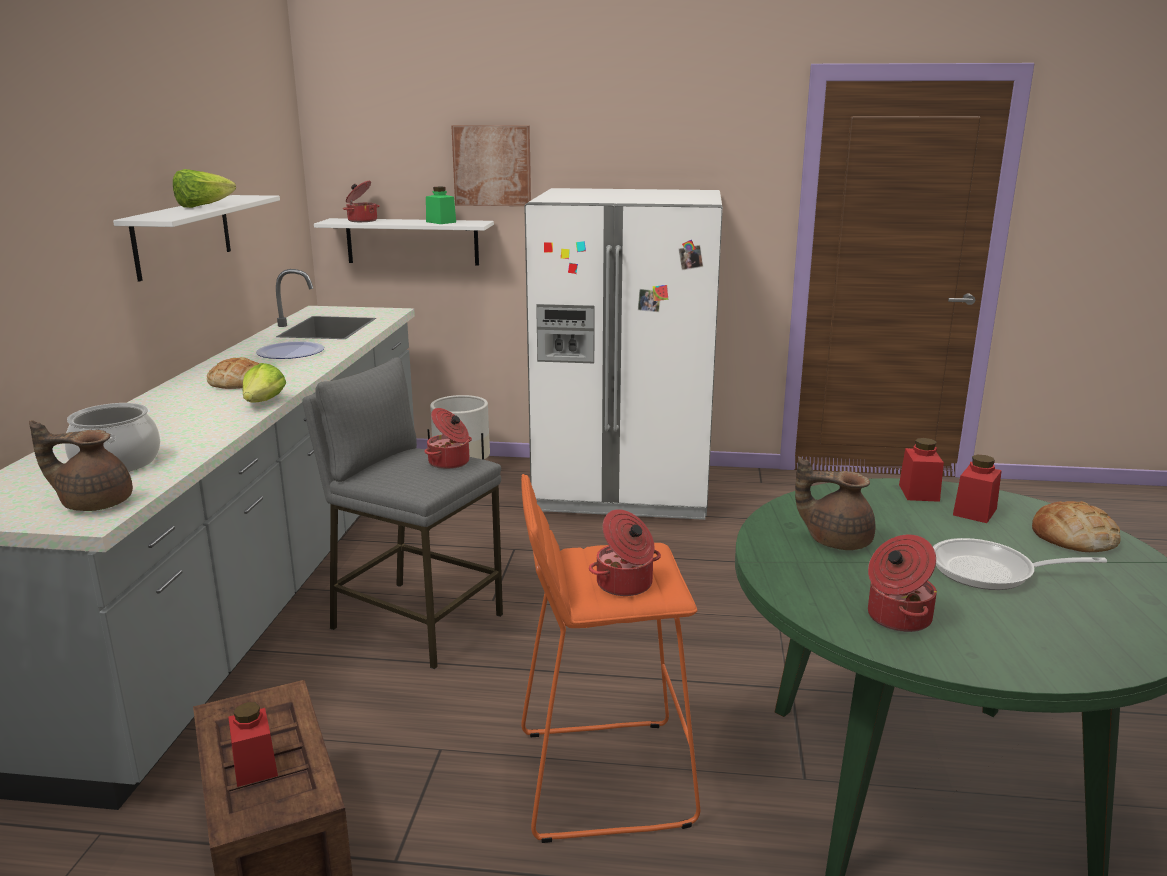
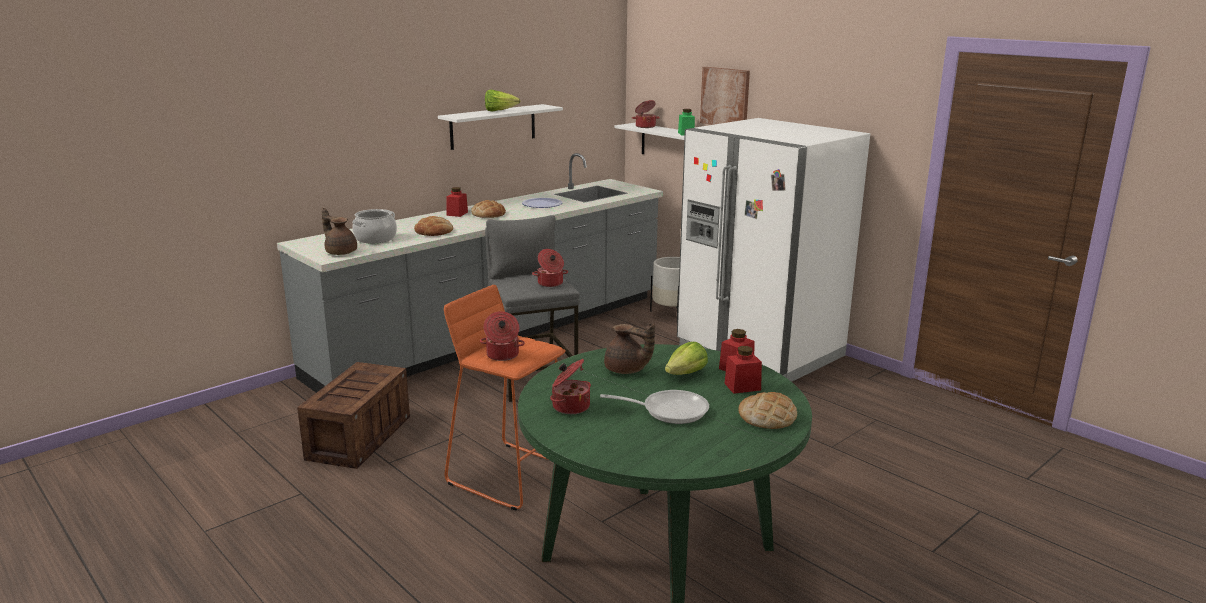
camera: 40 degrees right, 0 degrees up
(205, 426) = (434, 231): none -> bread
(255, 766) = (346, 389): red jar -> red jar (457, 214)
(264, 402) = (477, 227): lettuce -> lettuce (686, 374)
(836, 540) = (626, 370): brown teapot -> brown teapot turned 150 degrees clockwise
(991, 572) = (669, 410): frying pan -> frying pan turned 135 degrees clockwise

